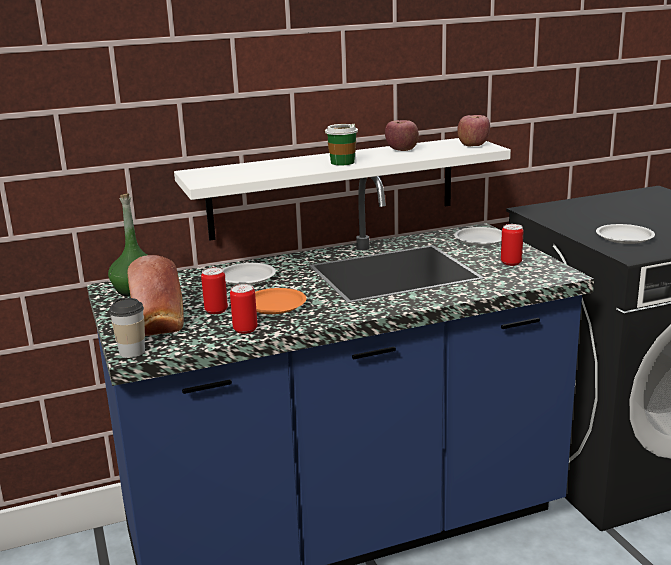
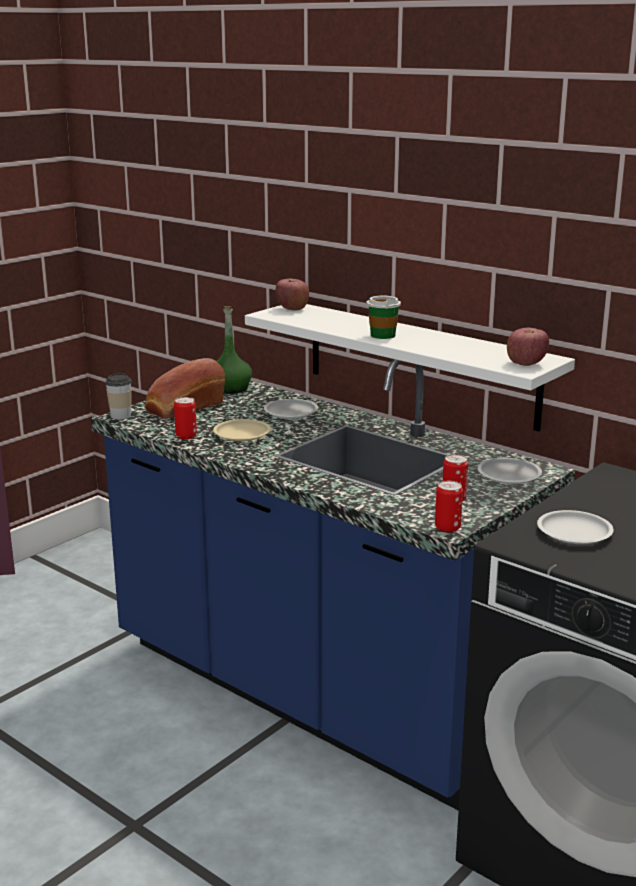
camera: 60 degrees right, 0 degrees up
(216, 310) = (213, 420): can -> can (447, 528)
(275, 305) = (241, 434): orange plate -> beige plate
(402, 150) = (462, 344): apple -> apple (292, 308)

